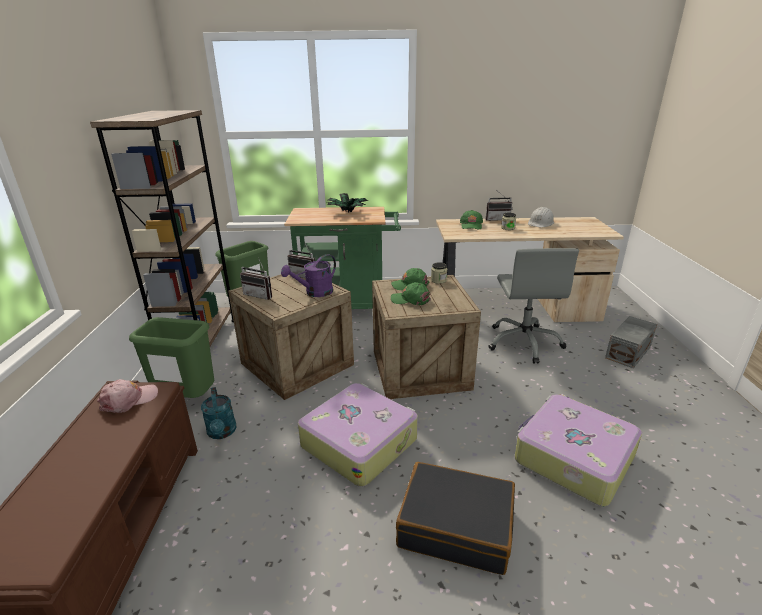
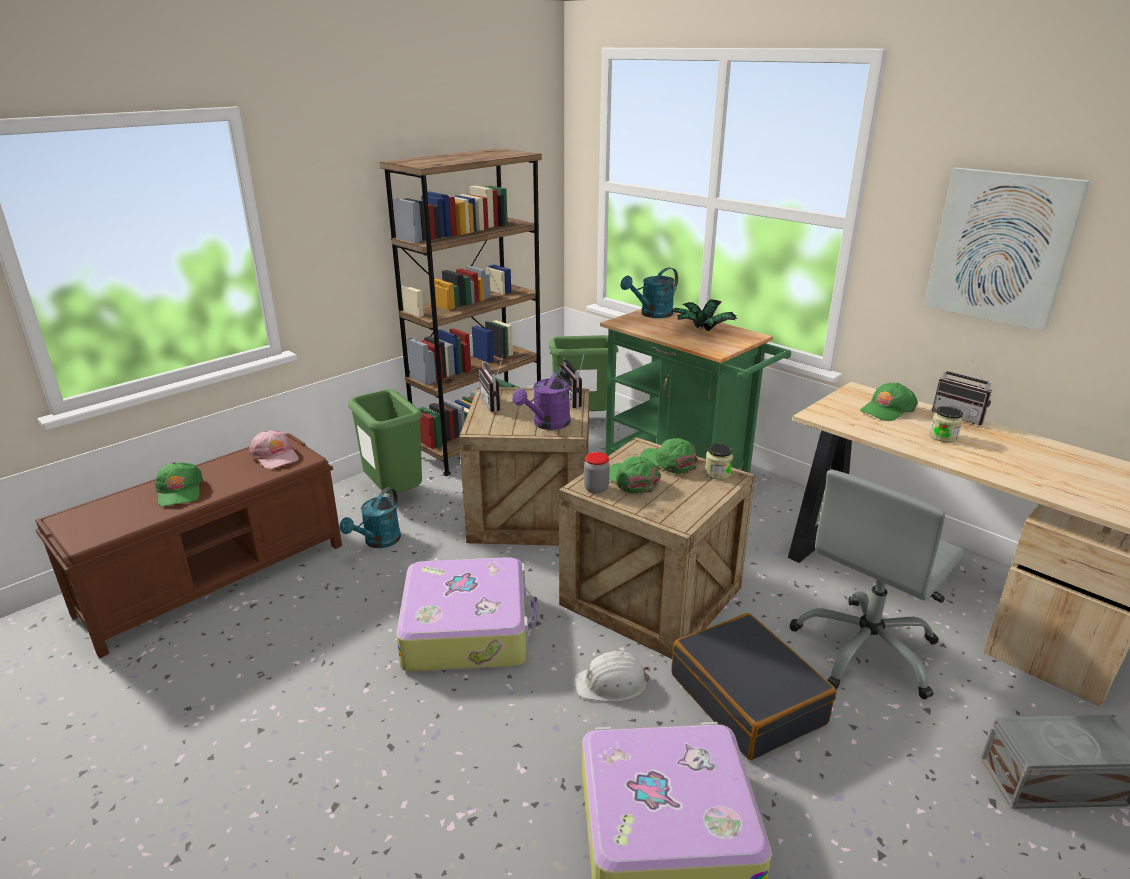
camera: 45 degrees right, 0 degrees up
(79, 469) = (179, 491): none -> green cap
(129, 400) = (275, 456): pink cap -> pink cap turned 45 degrees clockwise
(304, 212) = (652, 314): none -> turquoise watering can
(314, 293) = (547, 424): purple watering can -> purple watering can turned 60 degrees counterclockwise
(402, 310) = (596, 488): none -> jar
(455, 526) = (423, 774): black suitcase -> black suitcase (748, 698)
(491, 132) = (1001, 247): none -> picture
(540, 223) = (1033, 451): white hard hat -> white hard hat (612, 683)

